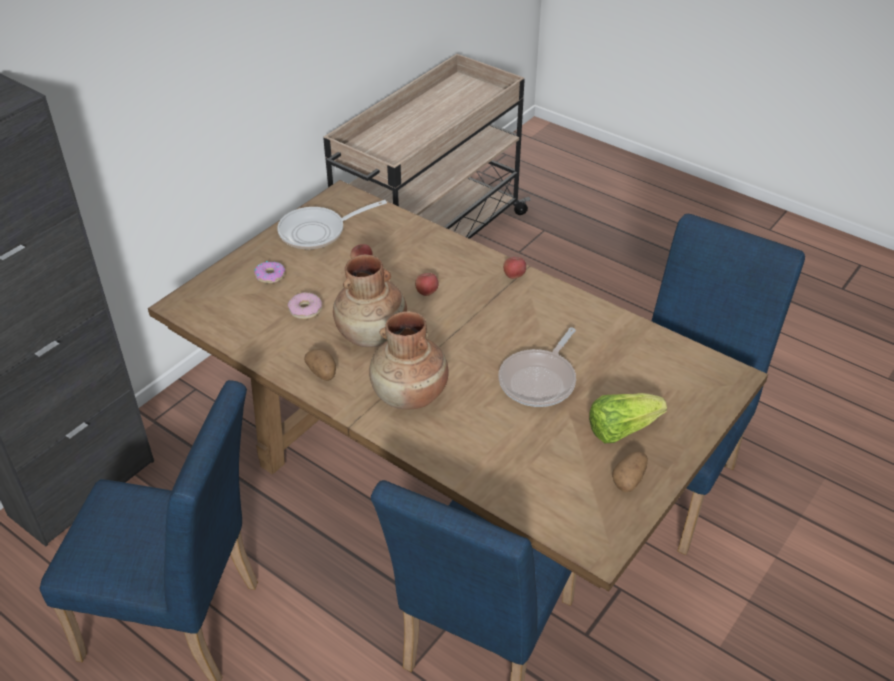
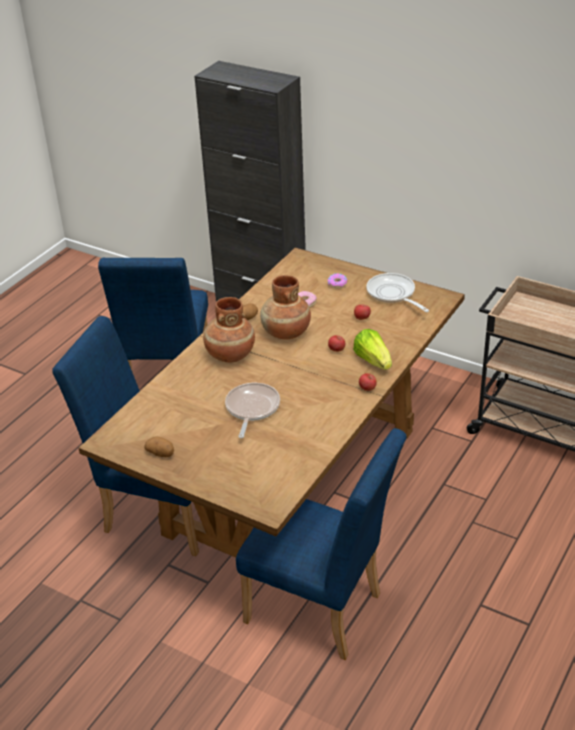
camera: 85 degrees right, 5 degrees down
(539, 380) = (251, 409): frying pan -> frying pan turned 75 degrees clockwise
(621, 429) = (207, 449): lettuce -> lettuce (373, 361)

